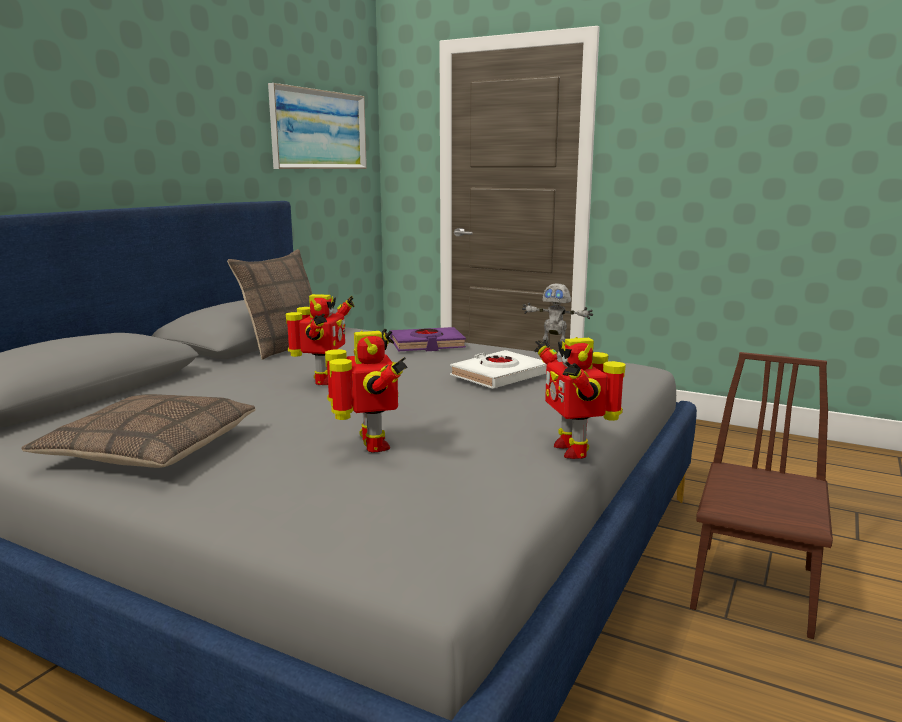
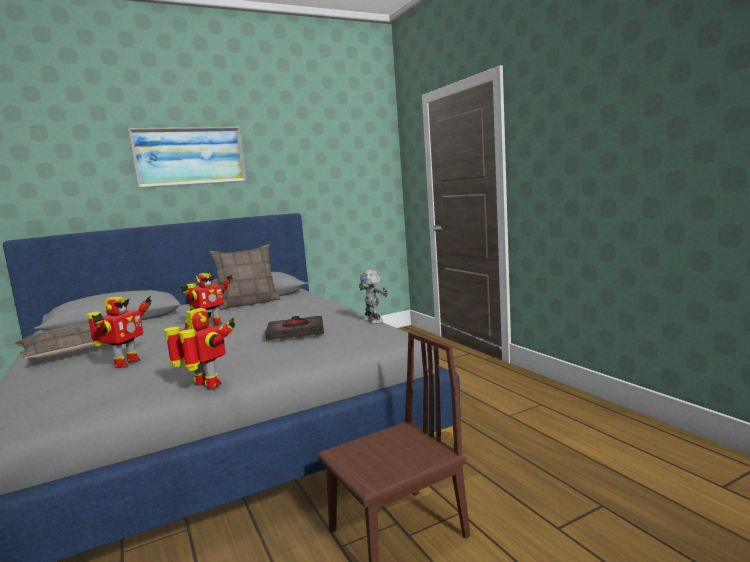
camera: 35 degrees right, 5 degrees down
(319, 130) = (340, 166): picture -> picture (190, 156)
(427, 345) = (317, 308): purple book -> none
(499, 376) = (296, 332): white book -> black book
(574, 449) = (206, 385): toy robot -> toy robot turned 105 degrees clockwise

